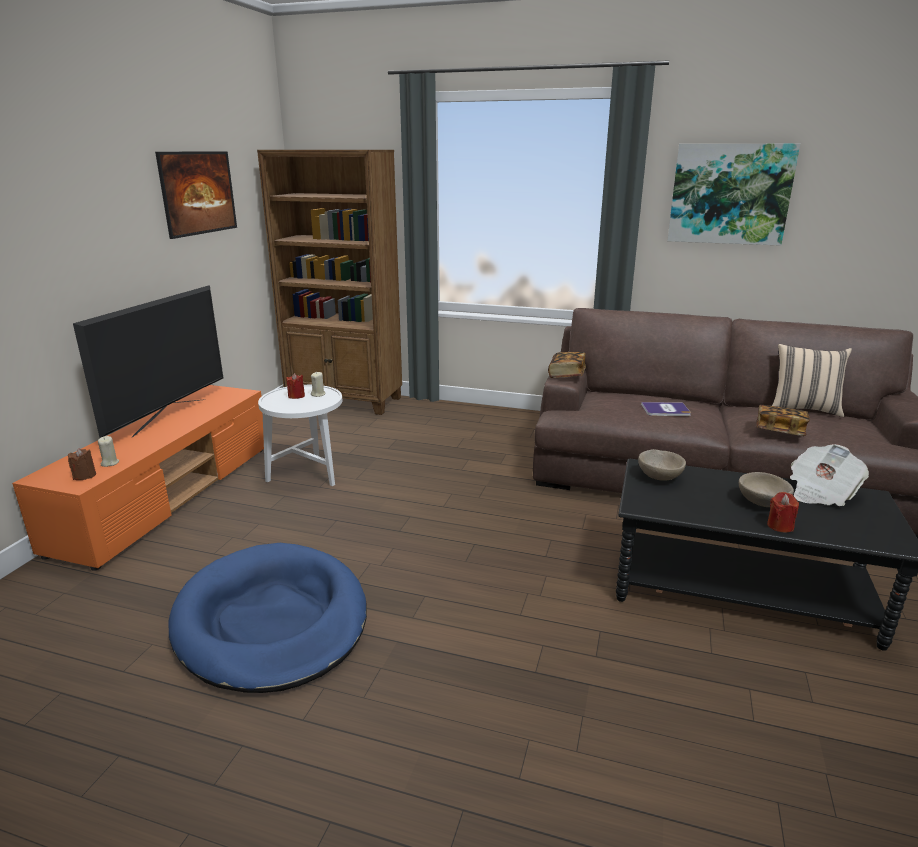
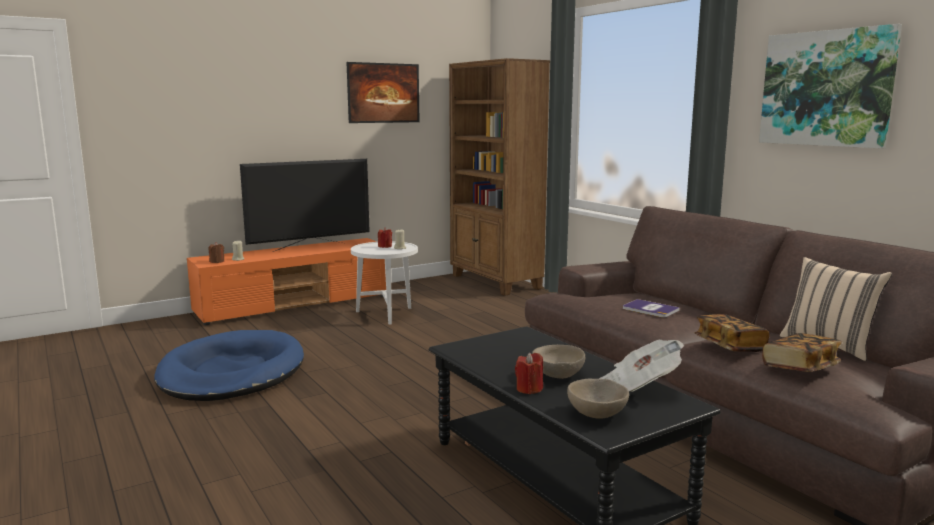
camera: 40 degrees right, 10 degrees down
(566, 374) = (597, 265): book -> book (800, 367)
(660, 477) = (517, 340): beige bowl -> beige bowl (597, 414)

